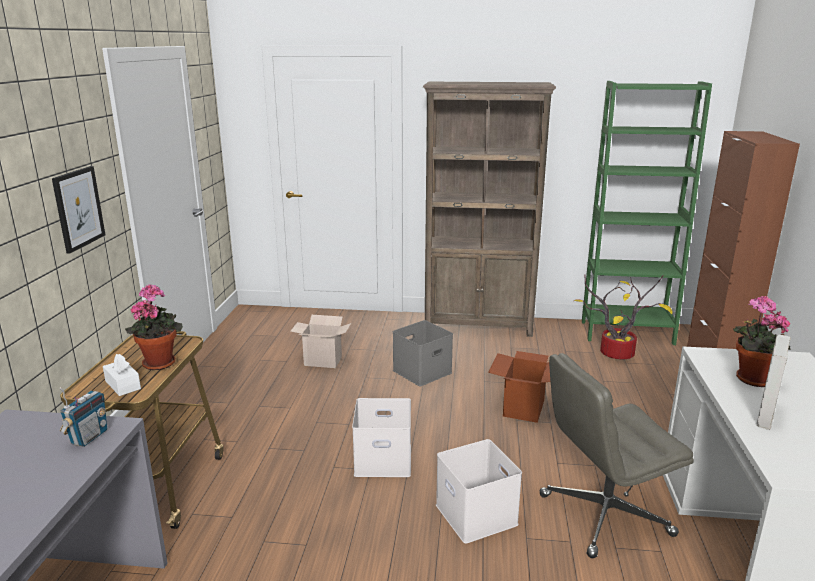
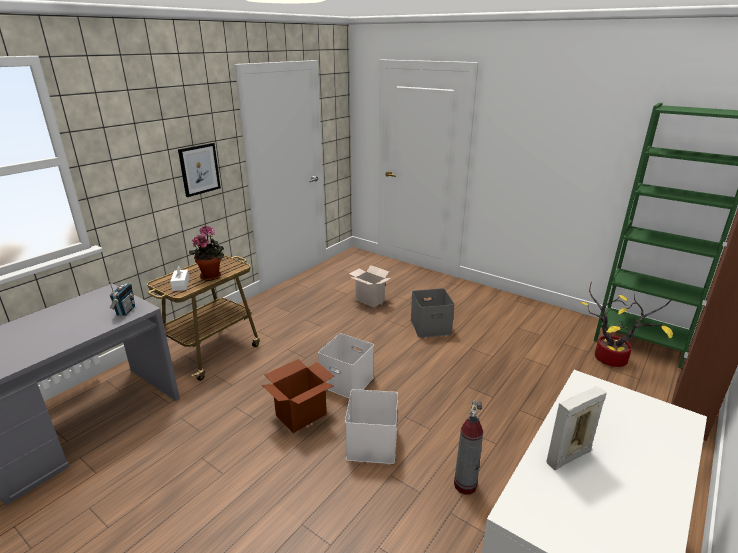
camera: 30 degrees right, 5 degrees up
(89, 437) = (125, 311): radio -> radio turned 45 degrees counterclockwise
(479, 325) = (508, 303): brown bookcase -> none
(523, 408) = (481, 379): cardboard box -> cardboard box (301, 415)
(603, 515) = (465, 485): grey office chair -> fire extinguisher
(750, 379) = (600, 420): potted plant -> none

